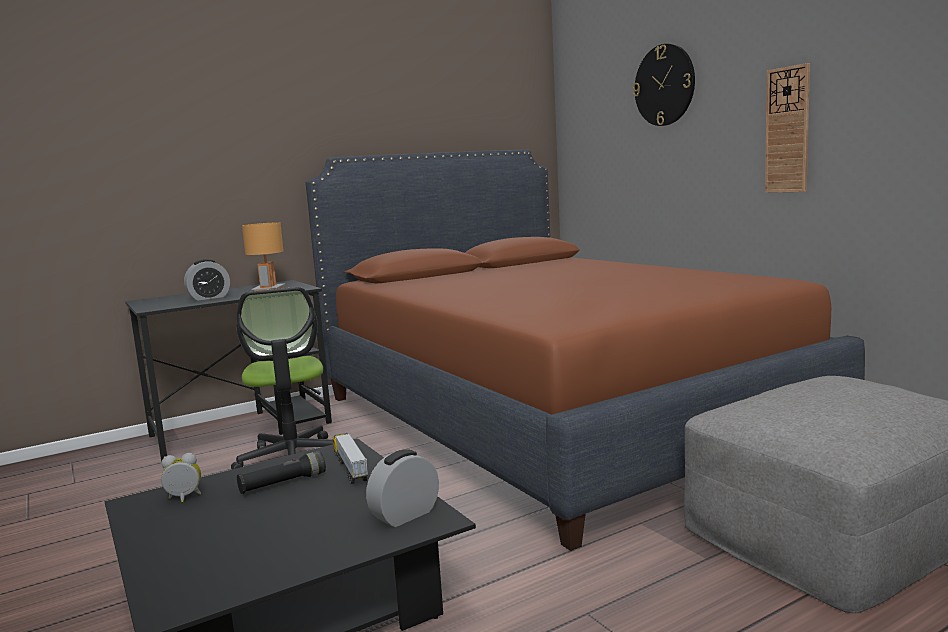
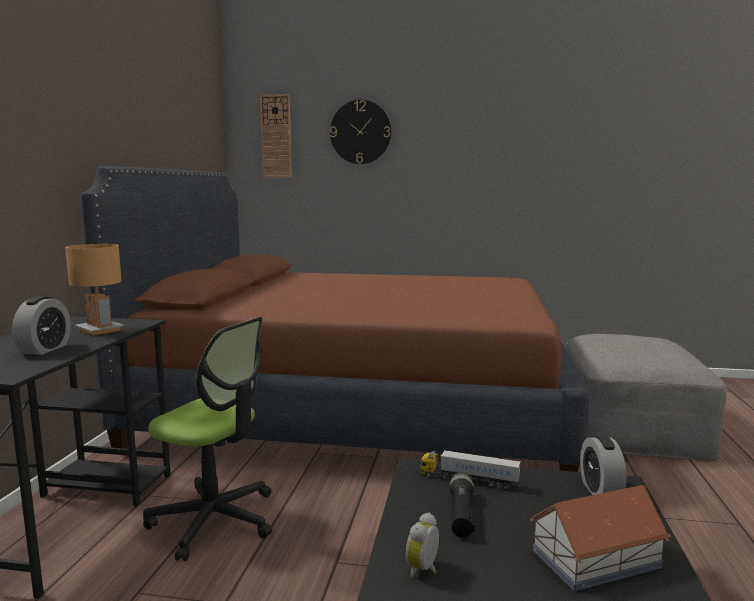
camera: 50 degrees left, 0 degrees up
(263, 544) = (594, 558): none -> toy house
(787, 130) = (471, 177): wall clock -> wall clock (276, 136)

